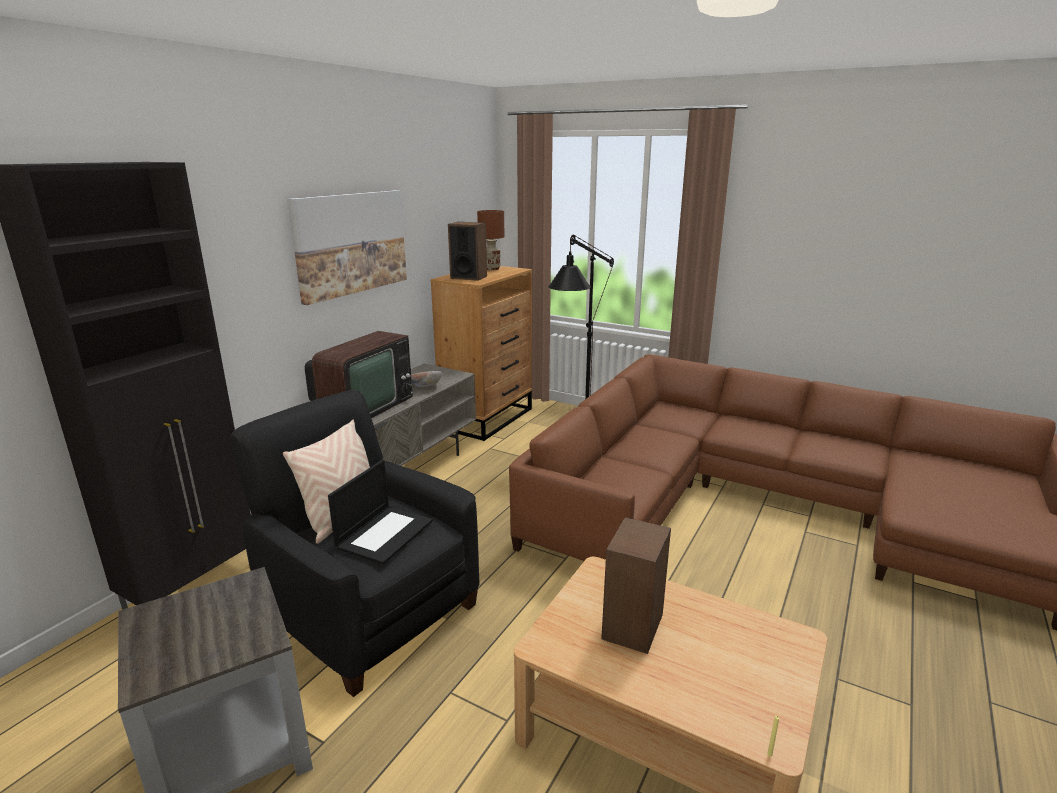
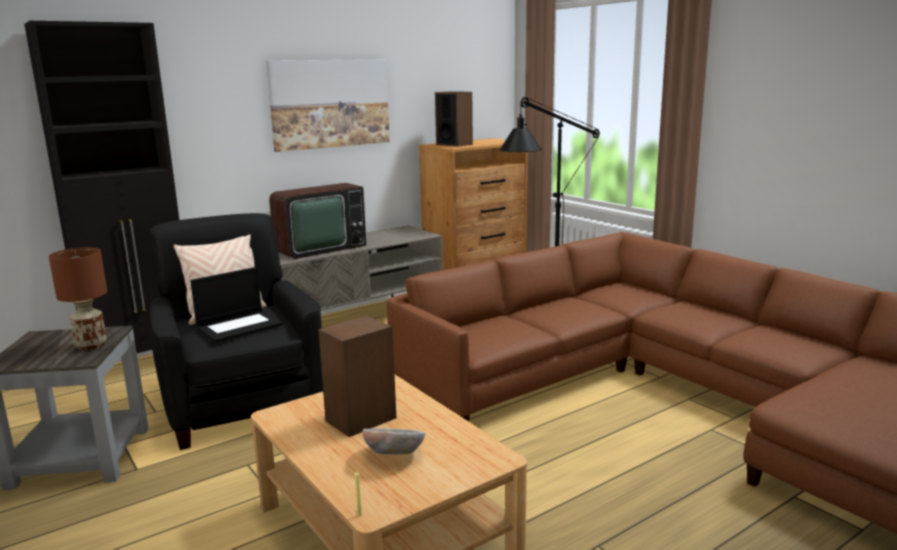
camera: 25 degrees right, 5 degrees down
(425, 387) = (385, 240): bowl -> bowl (393, 455)
(492, 269) = (489, 140): brown table lamp -> brown table lamp (92, 345)

